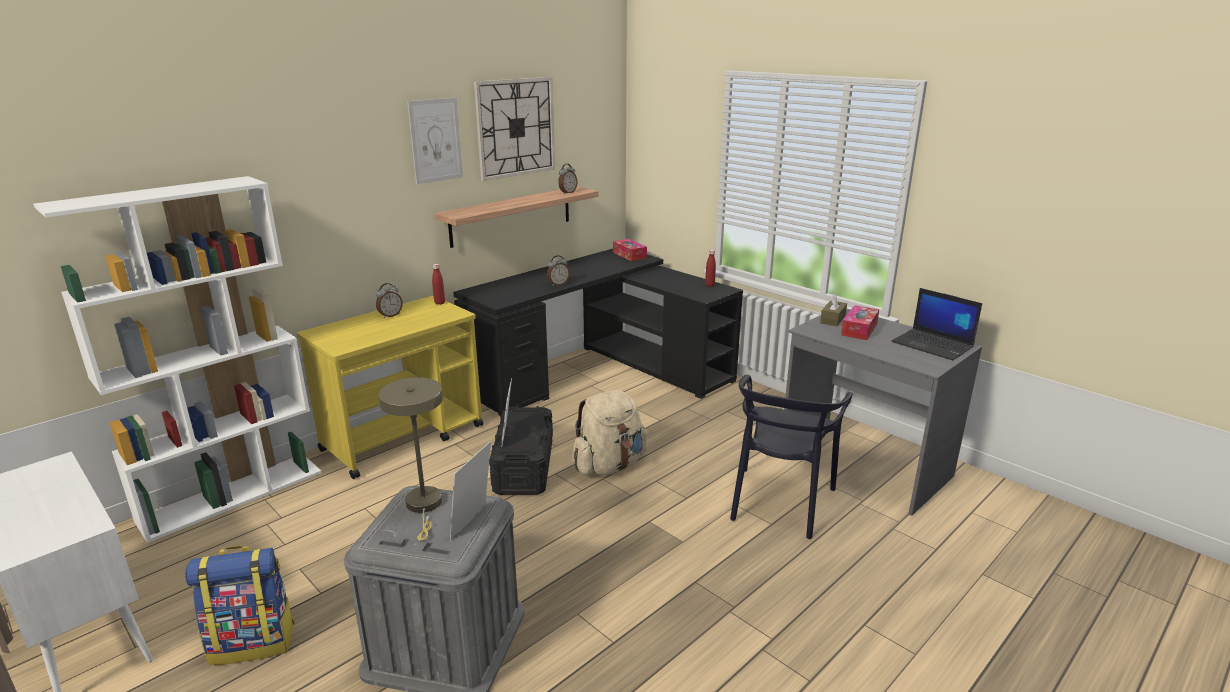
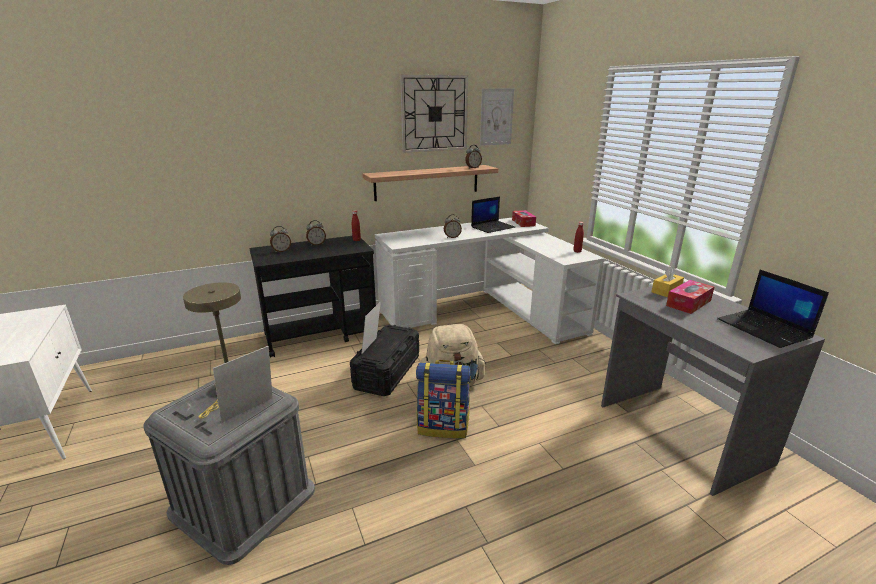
camera: 20 degrees right, 0 degrees up
(233, 495) = (195, 353): white bookcase -> none
(253, 642) = (127, 463): backpack -> backpack (443, 426)
(350, 331) = (281, 251): none -> alarm clock
(404, 437) = (321, 334): yellow cart -> black cart
(435, 140) = (366, 118): picture -> picture (496, 117)
(597, 265) = (493, 227): none -> laptop
(601, 372) = (486, 310): black desk -> white desk
(779, 501) = (581, 449): black chair -> none
(832, 319) = (666, 290): brown tissue box -> yellow tissue box

